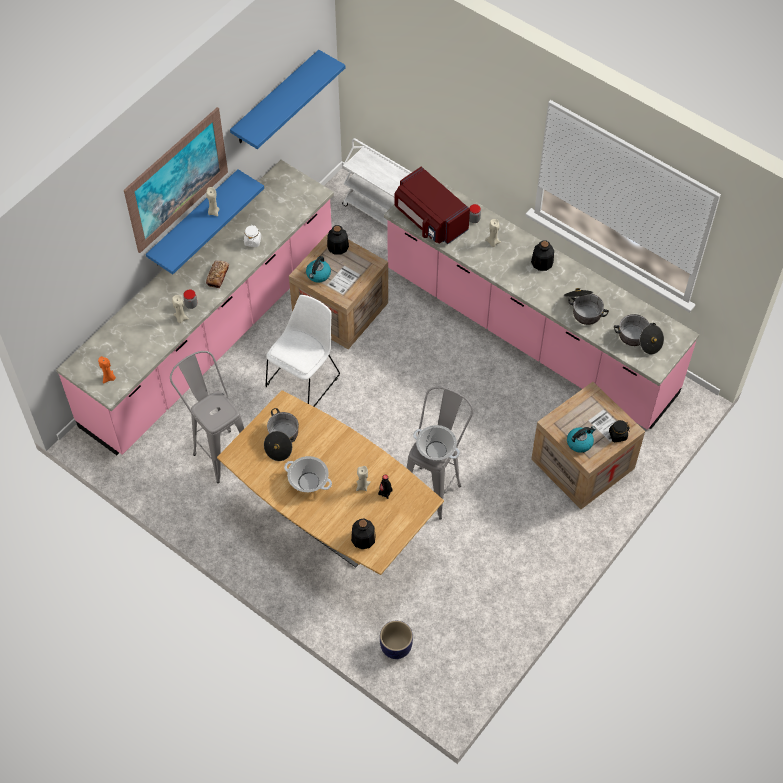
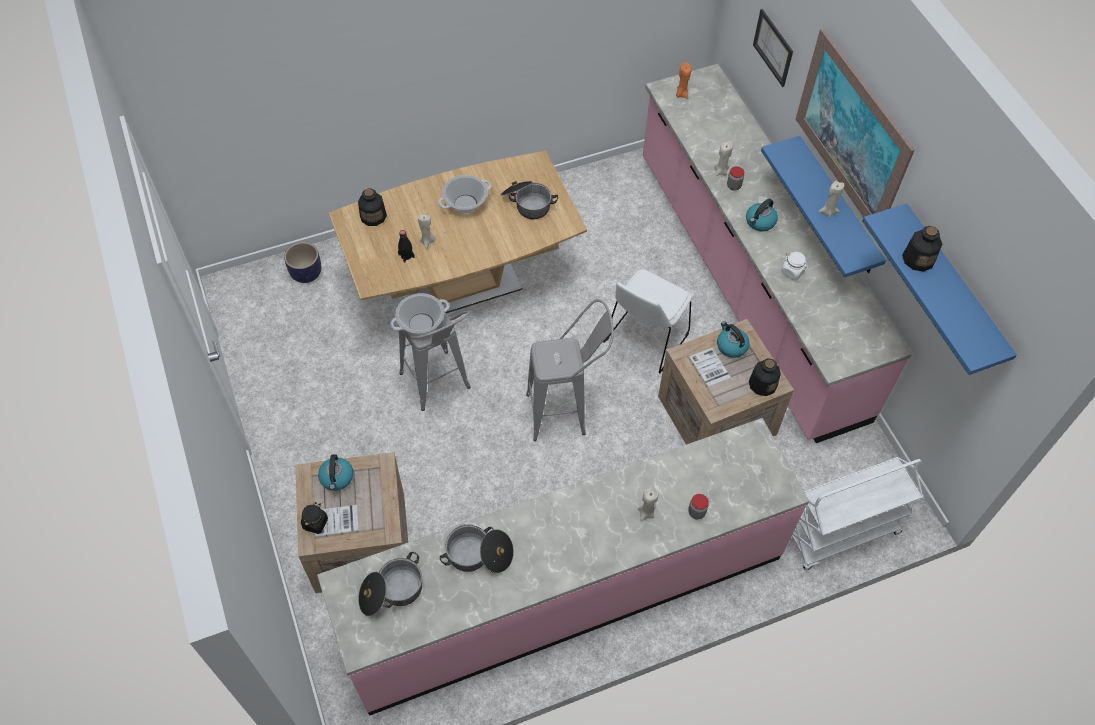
camera: 120 degrees right, 0 degrees up
(94, 269) = (773, 47): none -> picture
(218, 276) = (760, 222): bread -> kettle
(218, 450) = (606, 235): grey stool -> grey stool (566, 413)
(304, 378) = (645, 339): white chair -> white chair turned 60 degrees clockwise
(429, 220) = (724, 462): red microwave -> none
(541, 262) = (580, 551): bottle -> bottle (918, 258)

